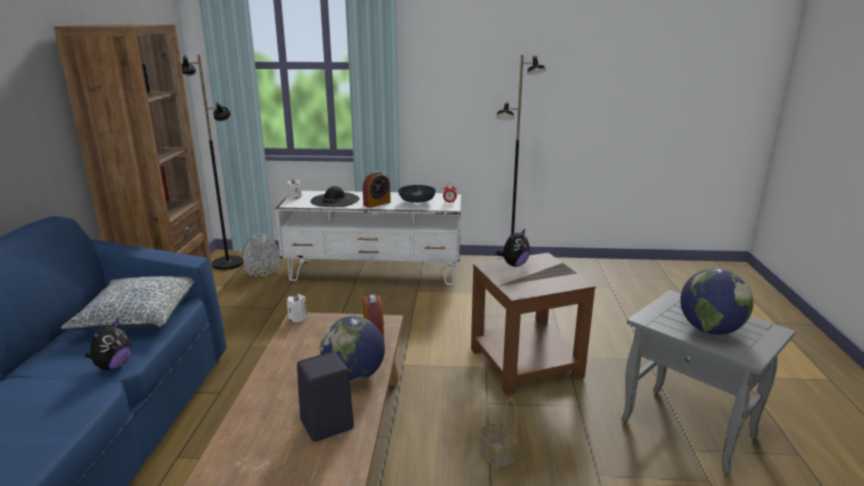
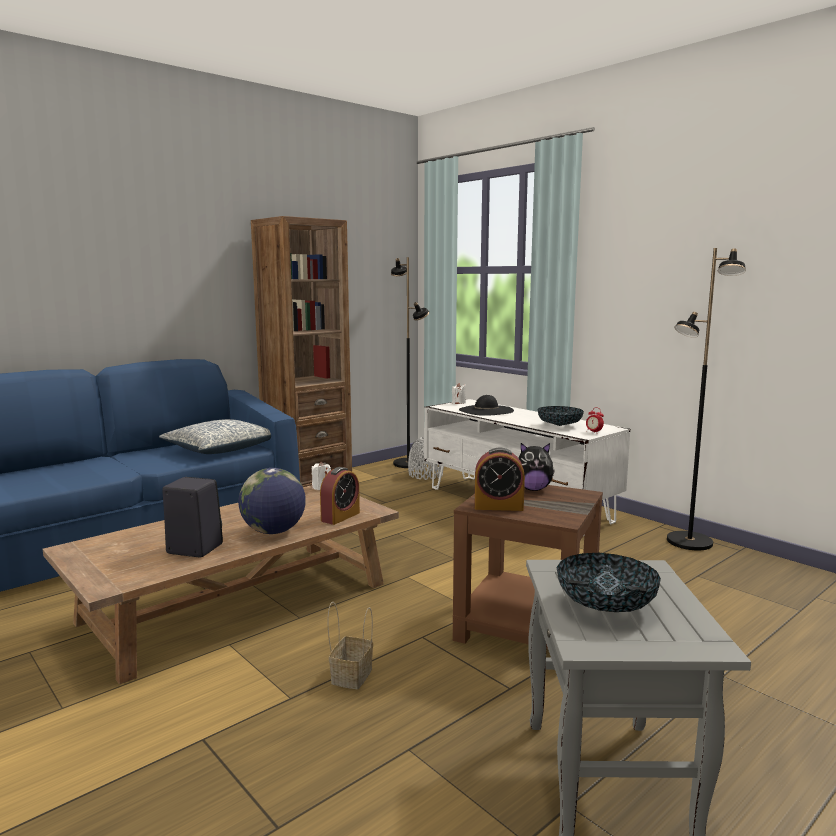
camera: 45 degrees right, 10 degrees down
(113, 366) = (152, 466): plush toy -> none
(377, 204) = (517, 419): alarm clock -> alarm clock (498, 506)
(709, 330) = (605, 605): globe -> bowl

